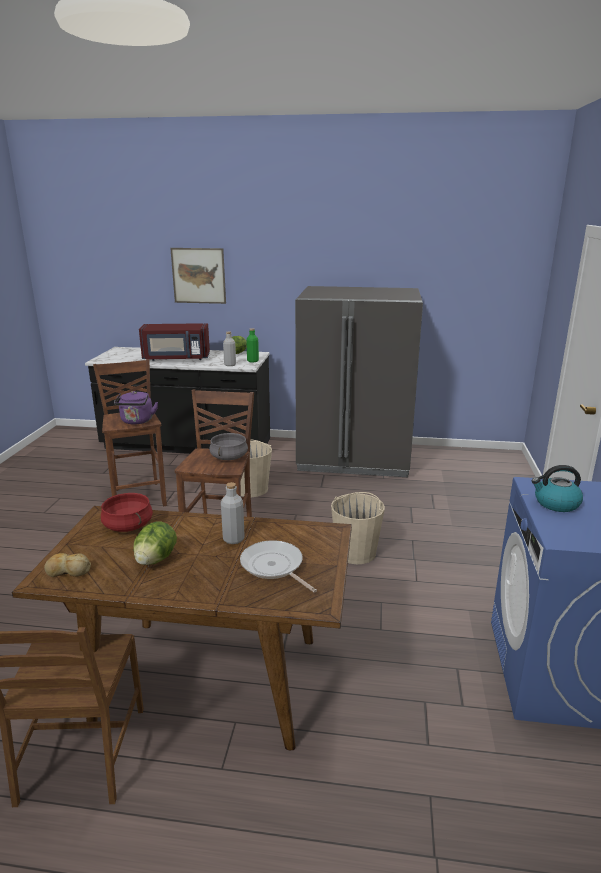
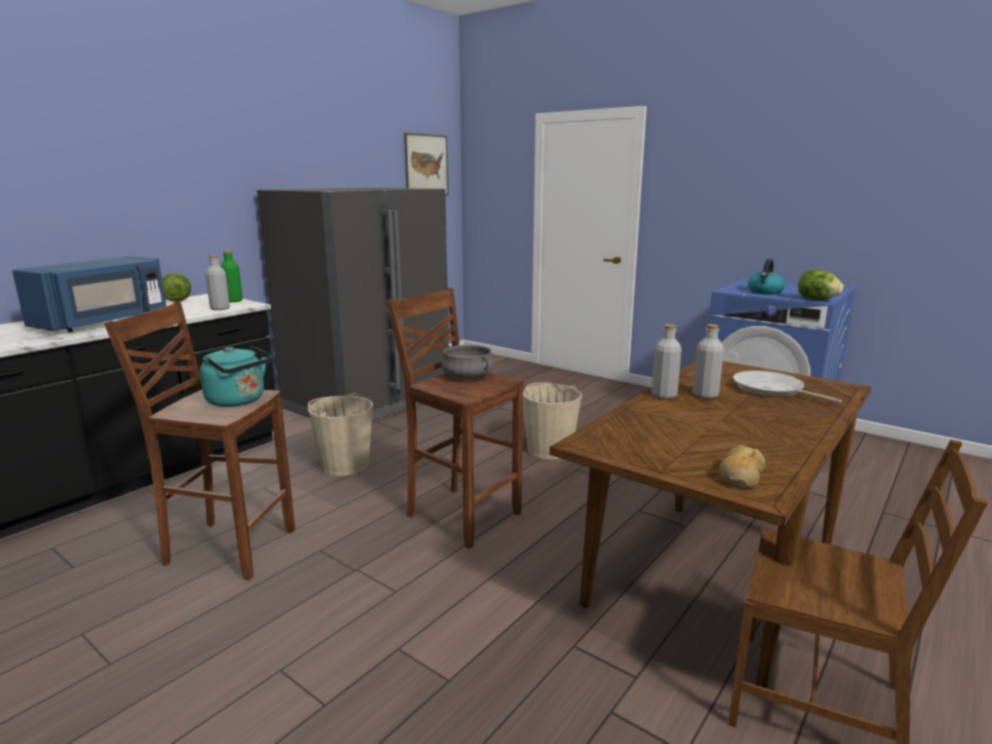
camera: 60 degrees left, 5 degrees down
(127, 526) = (634, 434): red cooking pot -> none
(137, 421) = (239, 401): purple kettle -> turquoise kettle
(155, 559) = (733, 430): lettuce -> lettuce (816, 300)
(176, 358) = (104, 322): red microwave -> blue microwave
(198, 275) = (76, 179): picture -> picture (426, 165)
(219, 523) = (664, 395): none -> grey bottle
(274, 566) = (771, 390): frying pan -> frying pan turned 60 degrees clockwise

